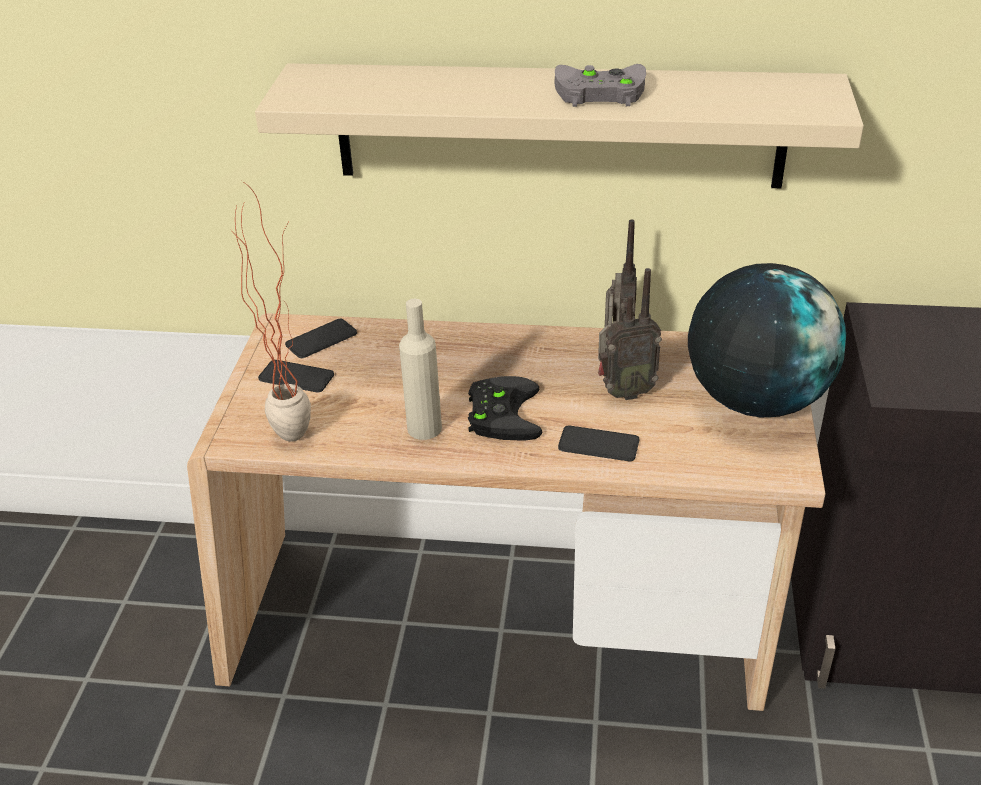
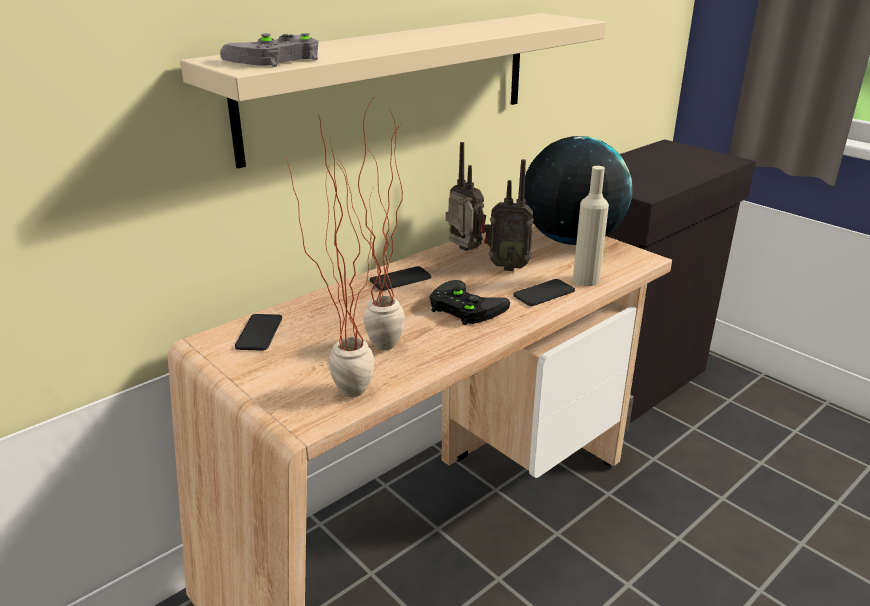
camera: 50 degrees left, 10 degrees down
(296, 377) = (284, 361): phone -> phone (400, 279)
(364, 412) = (378, 352): none -> potted plant
(424, 428) = (435, 338): beige bottle -> beige bottle (586, 280)
(596, 92) = (449, 33): grey game controller -> grey game controller (273, 59)
(624, 392) = (507, 266): radio -> radio turned 75 degrees clockwise

